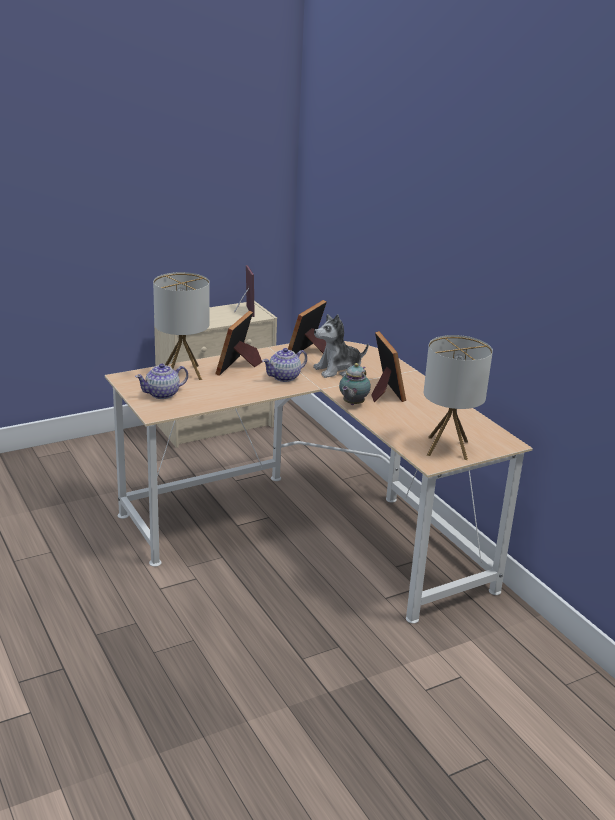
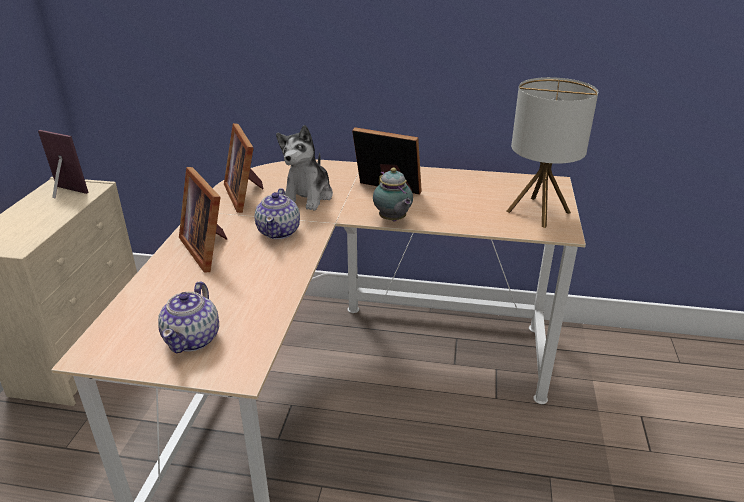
camera: 50 degrees left, 5 degrees up
(183, 373) = (161, 295): table lamp -> none

